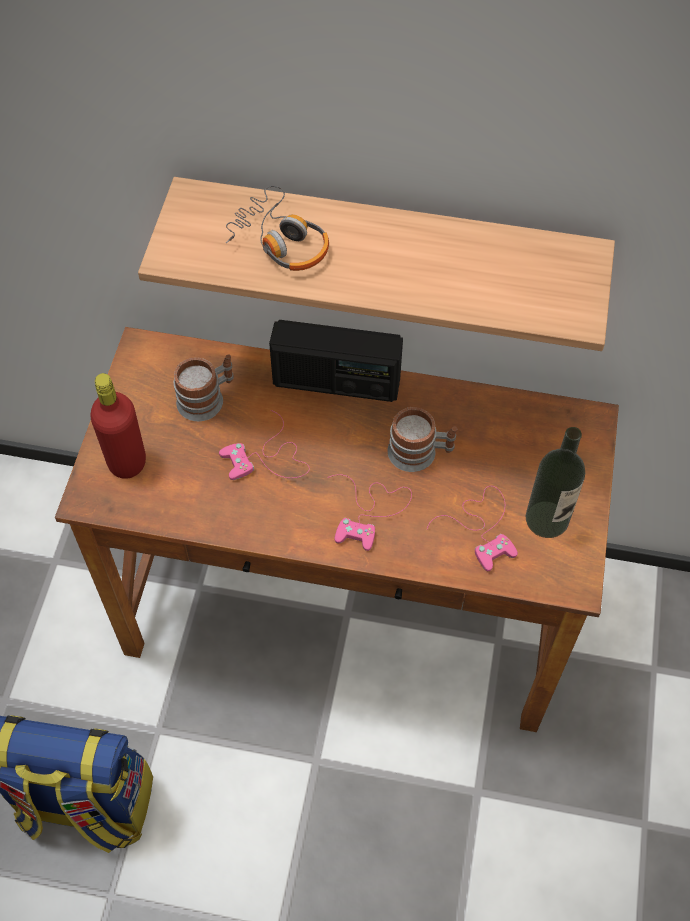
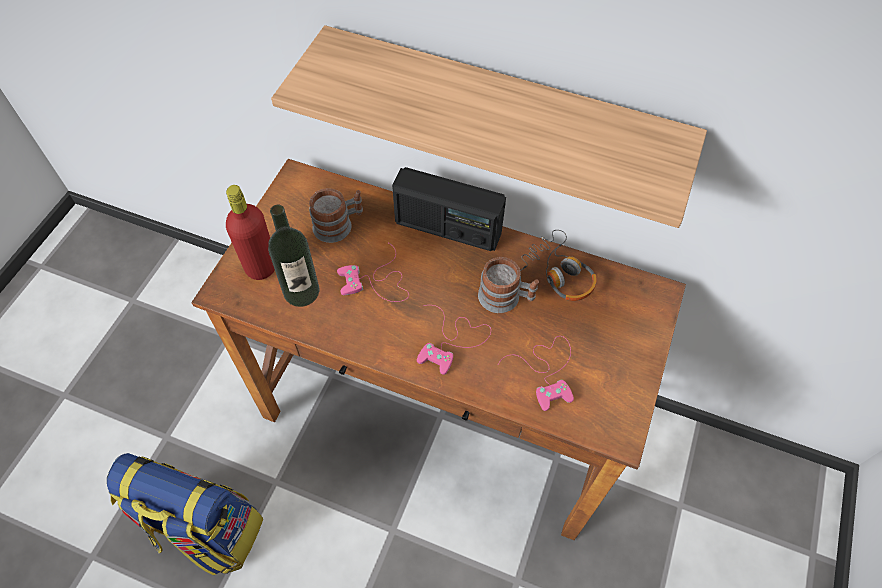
camera: 10 degrees right, 0 degrees up
(281, 241) = (402, 89): headphones -> headphones (559, 273)
(547, 519) = (605, 373): bottle -> bottle (301, 291)

